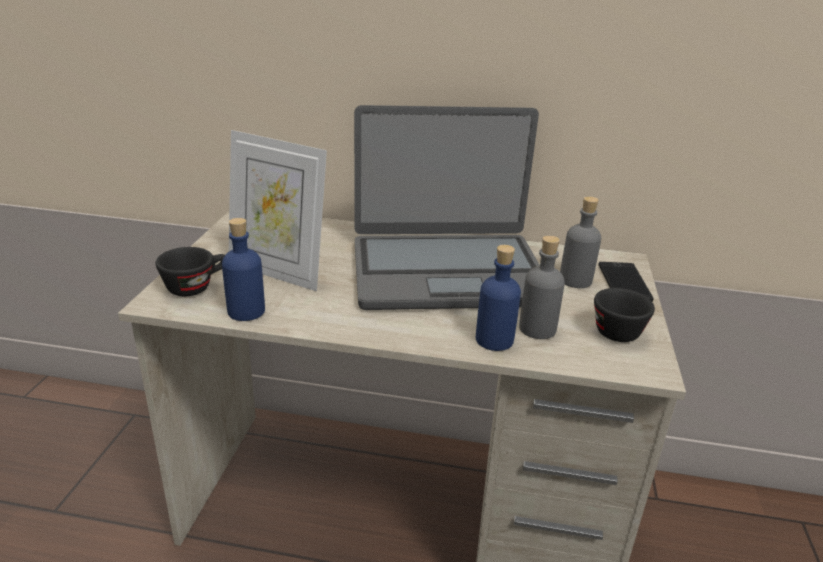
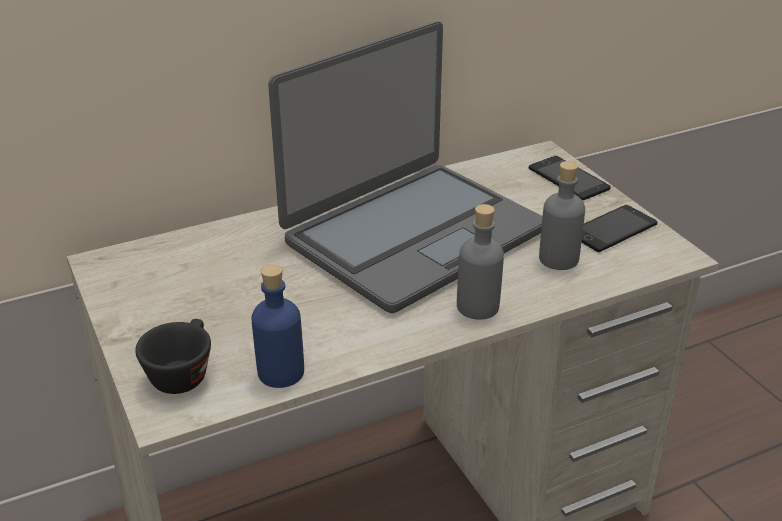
camera: 35 degrees left, 5 degrees up
(278, 272) = (247, 313): picture frame -> none
(494, 340) = (539, 287): blue bottle -> none
(575, 280) = (529, 194): grey bottle -> grey bottle (478, 306)
(614, 328) = (613, 229): black cup -> phone

